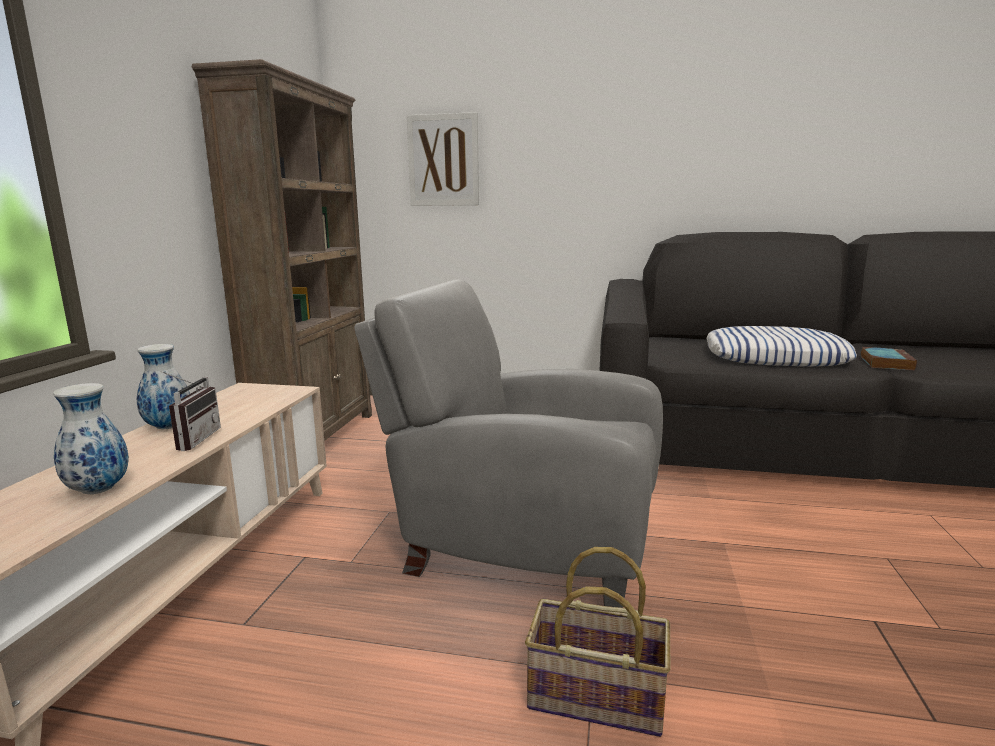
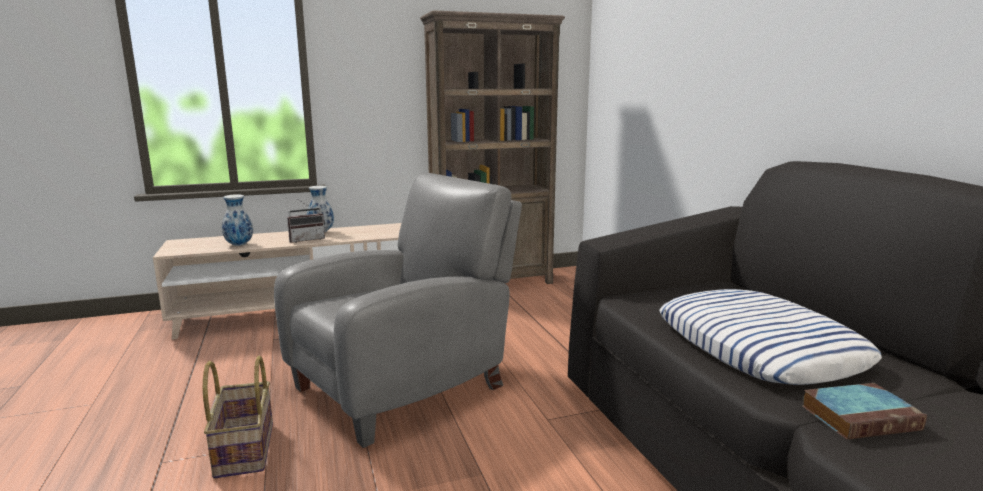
camera: 60 degrees right, 0 degrees up
(443, 160) = (644, 64): picture -> none
(521, 542) = (406, 385): grey armchair -> grey armchair turned 60 degrees clockwise

